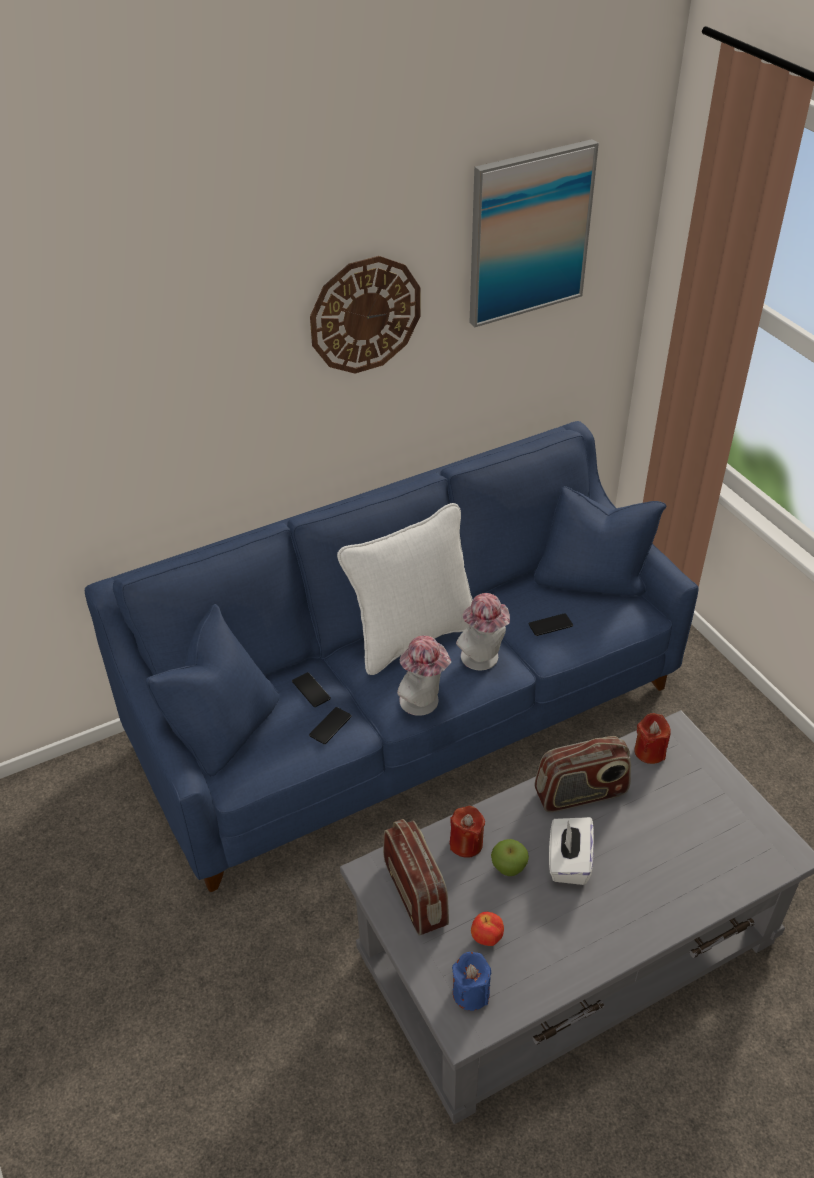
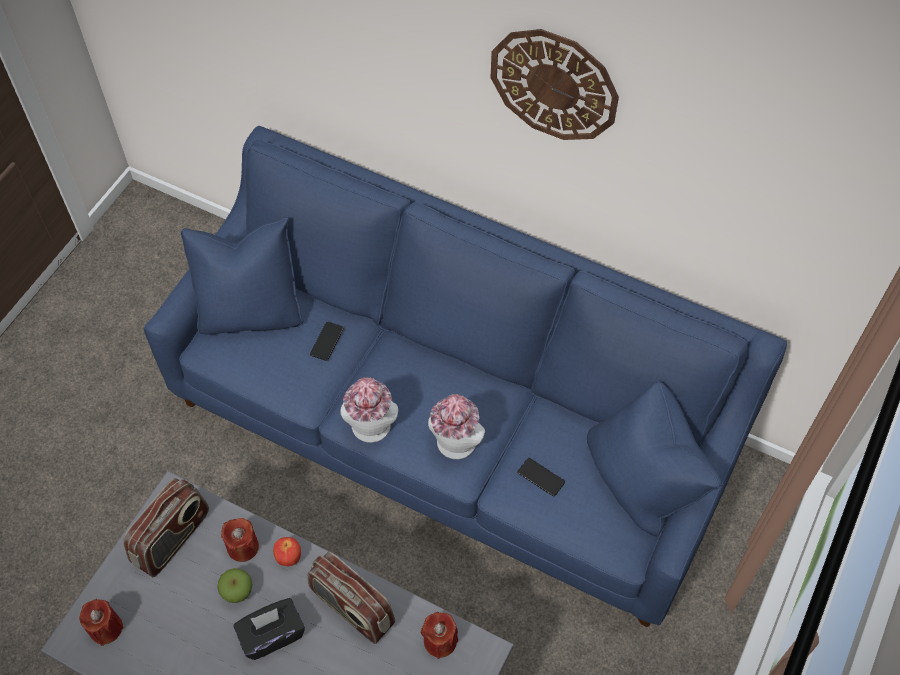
camera: 55 degrees right, 15 degrees up
(330, 726) = (298, 378): phone -> none
(413, 637) = (443, 377): white pillow -> none
(471, 993) = (106, 628): blue candle -> red candle
(486, 939) = (160, 612): apple -> apple (288, 557)
(529, 233) = (770, 127): picture -> none
(568, 862) = (272, 635): white tissue box -> black tissue box

